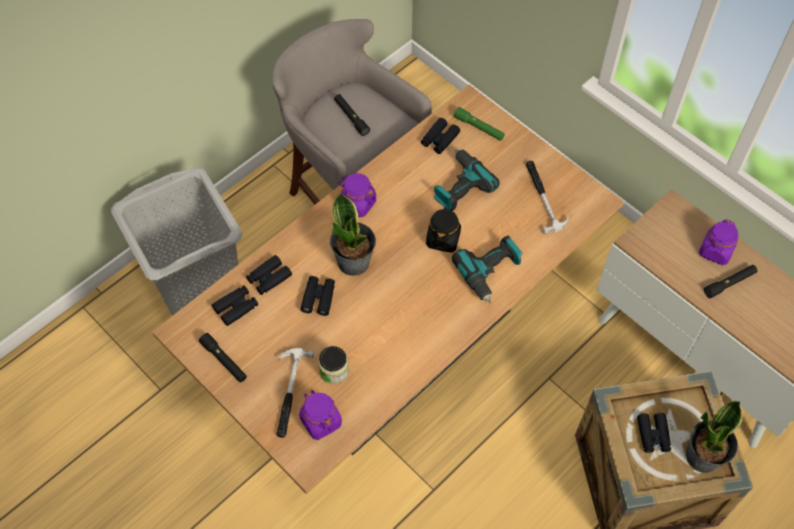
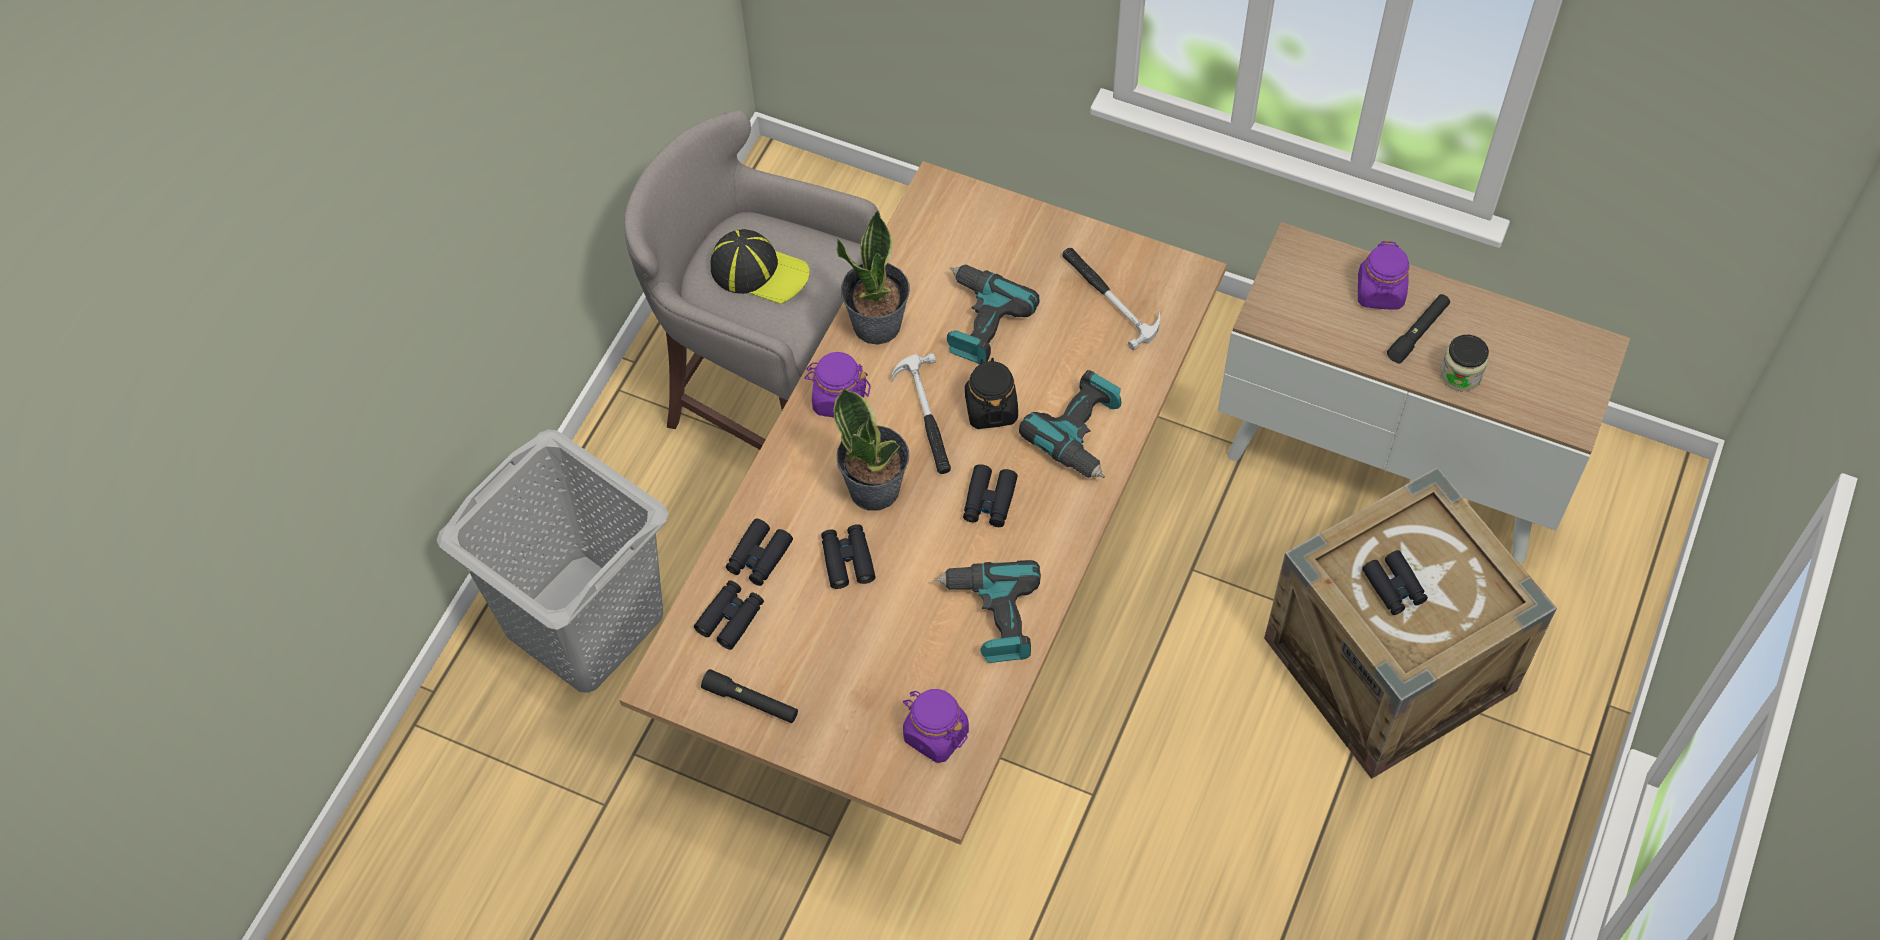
camera: 20 degrees left, 0 degrees up
(289, 393) = (870, 712): hammer -> hammer (926, 417)
(334, 371) = (921, 657): jar -> jar (1460, 374)
(351, 117) = (759, 271): black flashlight -> cap
(387, 362) = (992, 616): none -> power drill
(440, 139) = (917, 260): black binoculars -> black binoculars (989, 501)
(479, 128) = (968, 223): green flashlight -> none
(703, 457) = (1474, 592): potted plant -> potted plant (878, 325)

